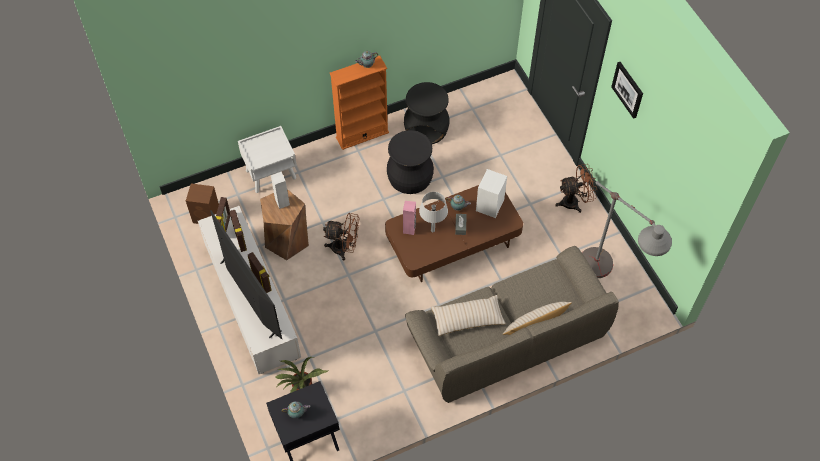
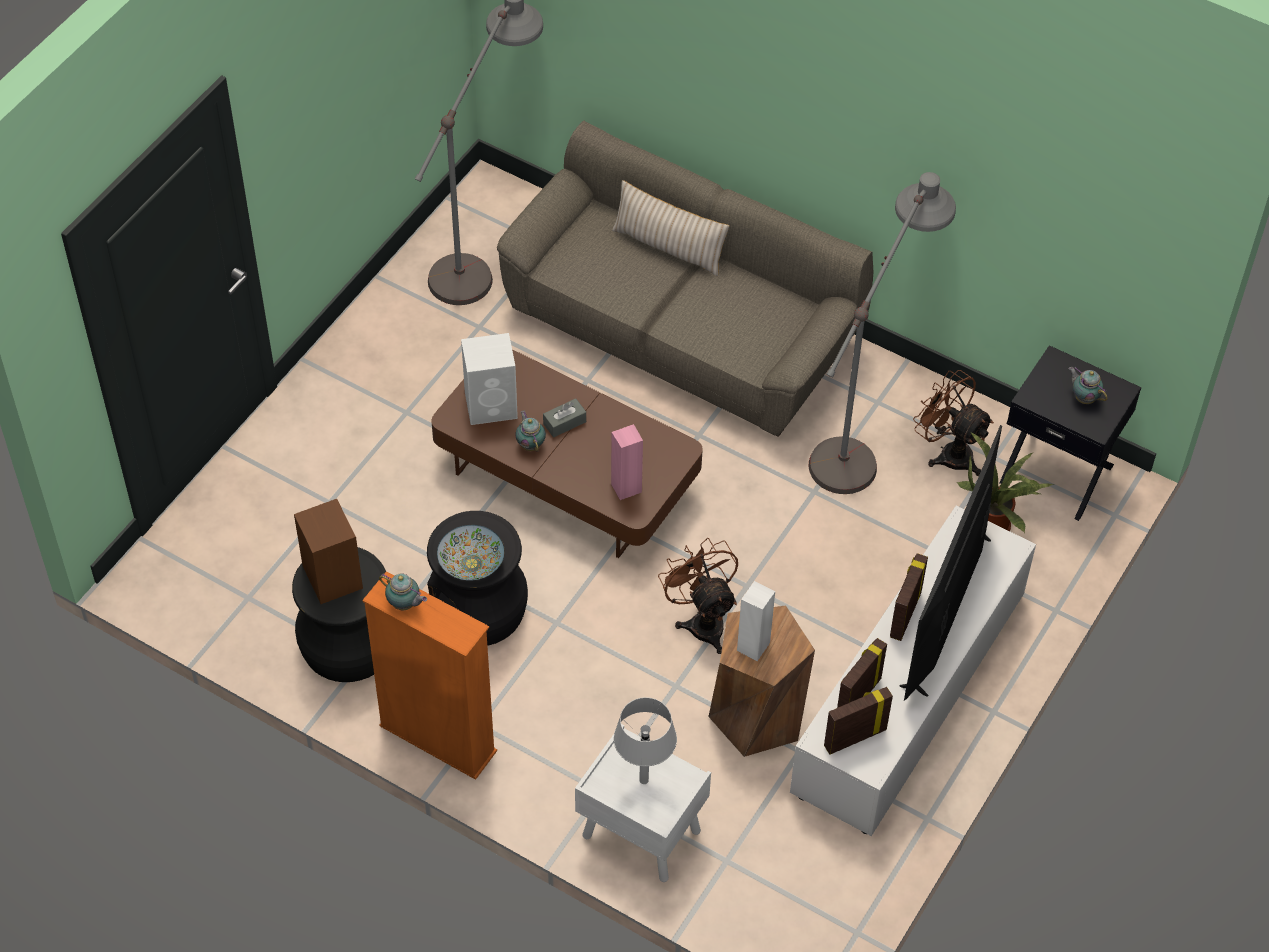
camera: 125 degrees left, 5 degrees down
(207, 216) = (811, 879): brown speaker -> brown speaker (332, 576)
(390, 373) = (865, 433): none -> grey floor lamp
(403, 143) = (471, 563): none -> bowl
(433, 230) = (602, 455): grey table lamp -> grey table lamp (643, 780)
(467, 319) = (728, 327): beige pillow -> none
(574, 202) = (358, 356): brown fan -> brown fan (948, 453)
(628, 89) = (295, 84): picture -> none

